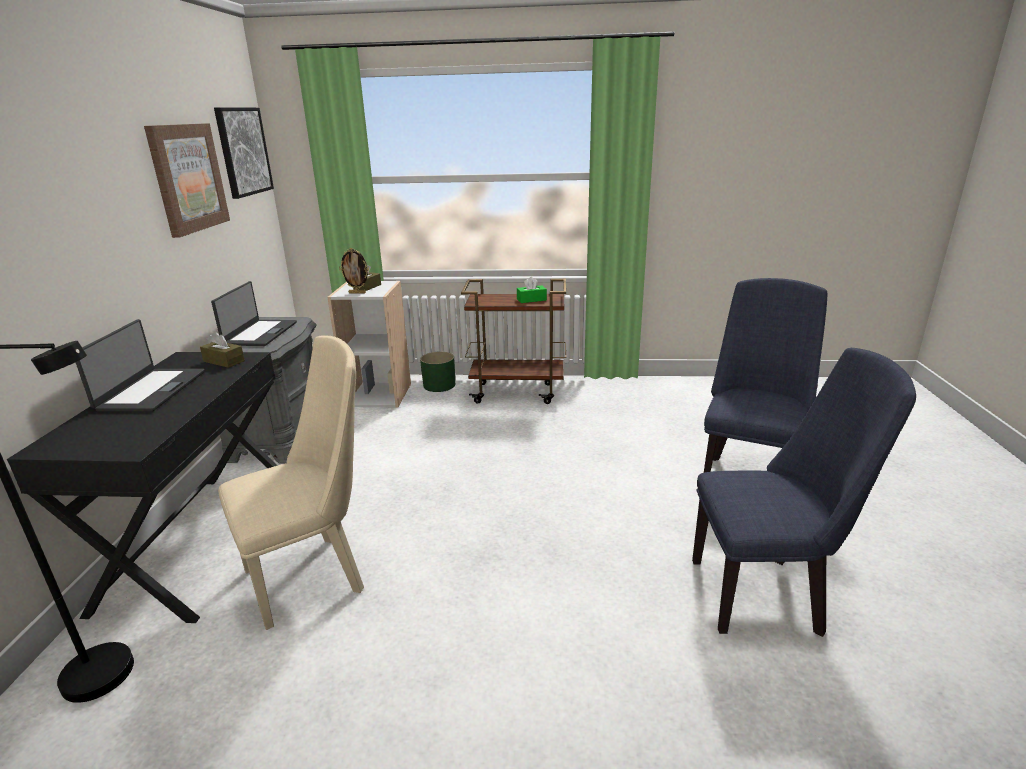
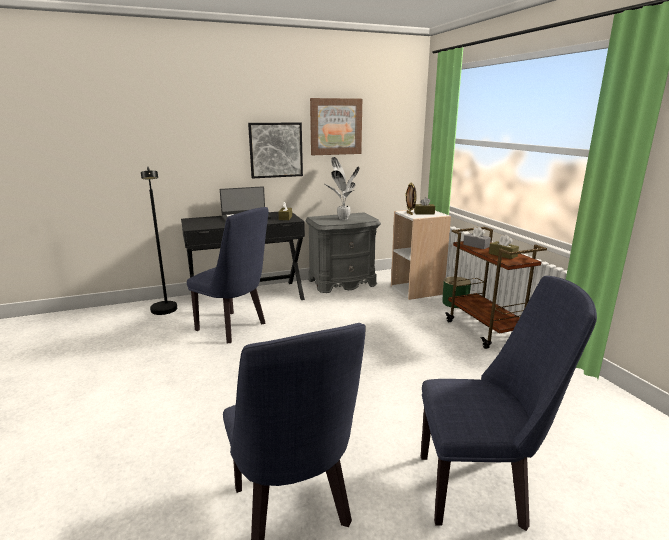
camera: 65 degrees right, 5 degrees down
(243, 151) = (396, 116): picture -> picture (276, 150)
(260, 333) = (343, 218): laptop -> potted plant
(314, 574) = (235, 328): beige chair -> blue chair
(490, 301) = (476, 245): none -> grey tissue box
(531, 300) = (503, 255): green tissue box -> brown tissue box

